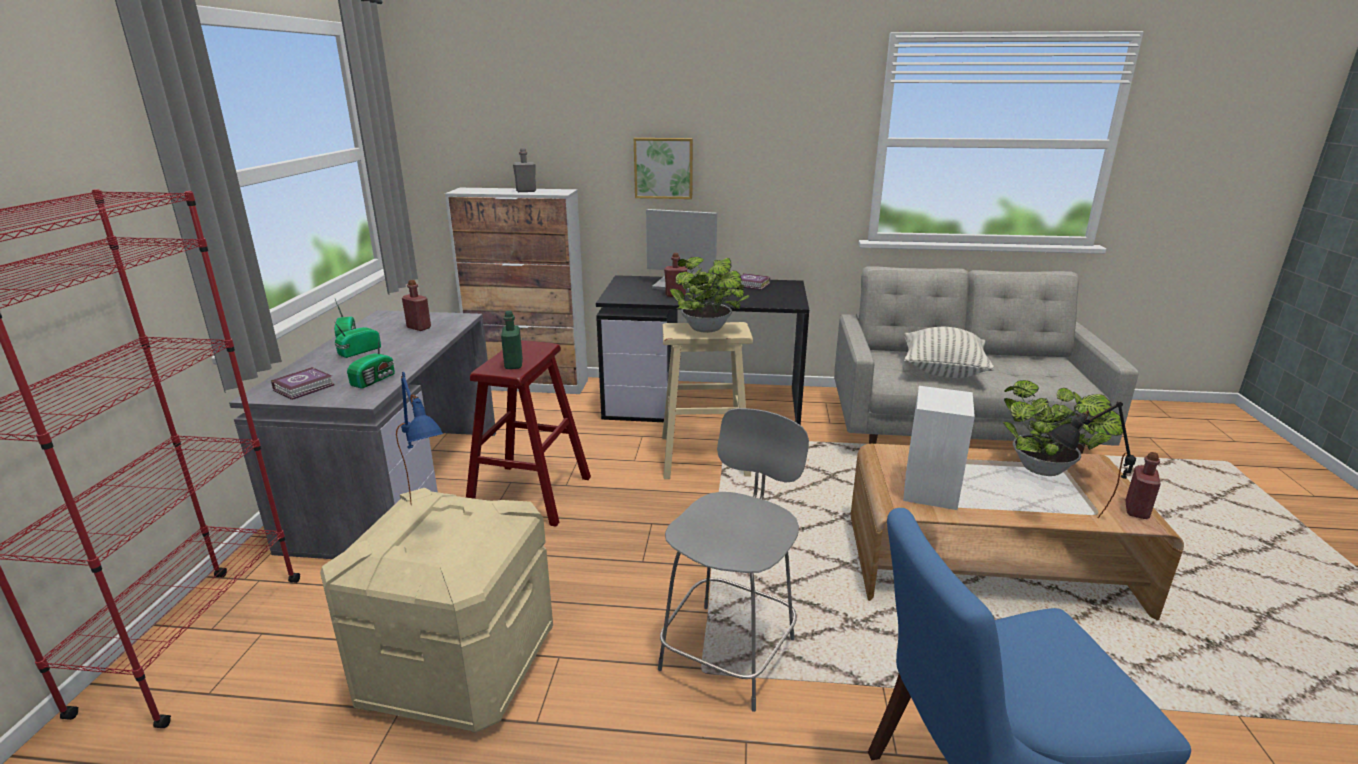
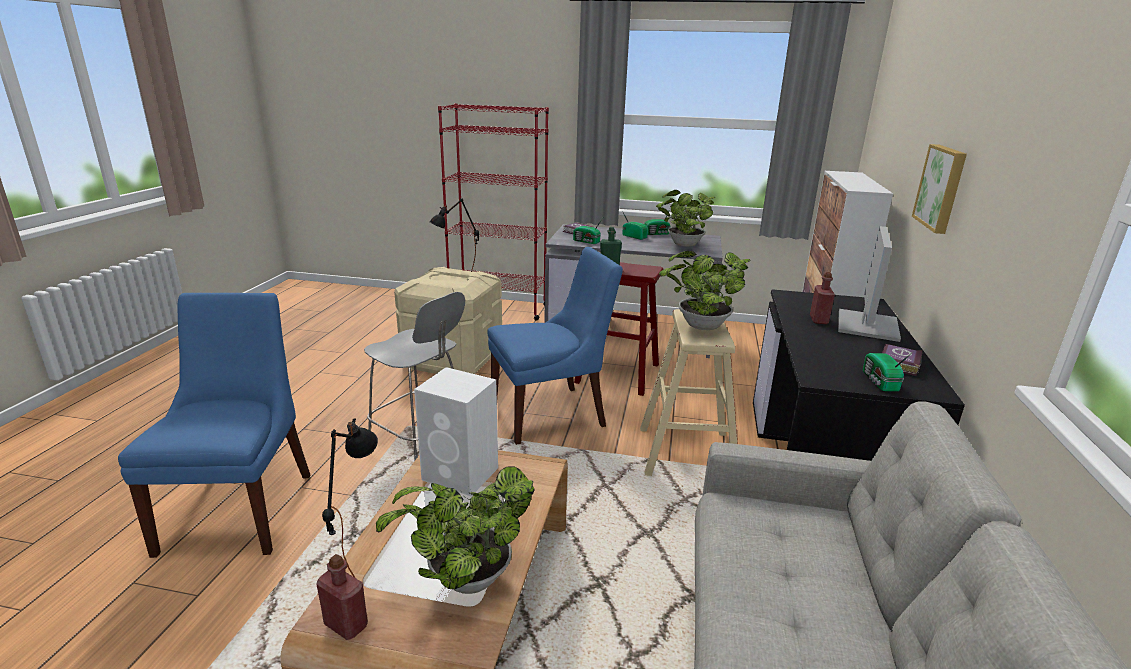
camera: 95 degrees right, 0 degrees up
(419, 328) = (682, 245): red bottle -> potted plant
(431, 517) = (457, 275): blue table lamp -> black table lamp
(526, 191) = (857, 183): grey bottle -> none
(643, 539) = (551, 414): none -> blue chair
(786, 292) = (879, 382): none -> radio
(942, 371) = (777, 571): pillow -> none

